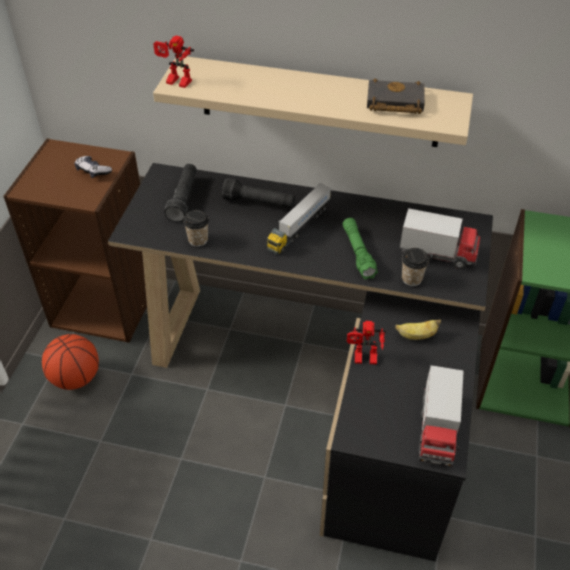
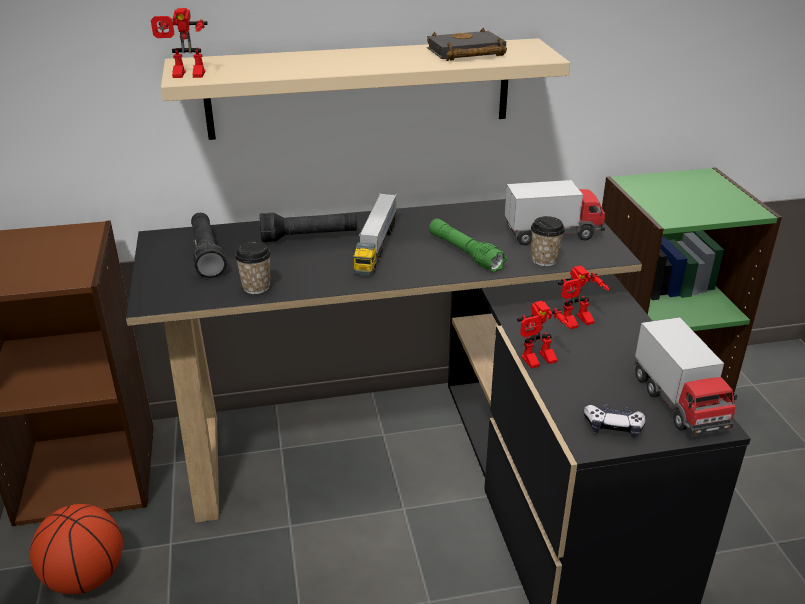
camera: 25 degrees left, 15 degrees down
(93, 171) = (62, 249): game controller -> game controller (613, 427)
(416, 336) = (577, 324): banana -> toy robot

